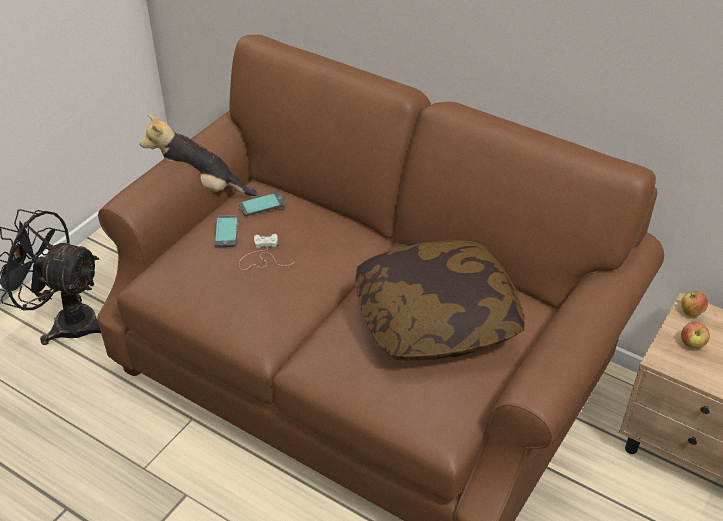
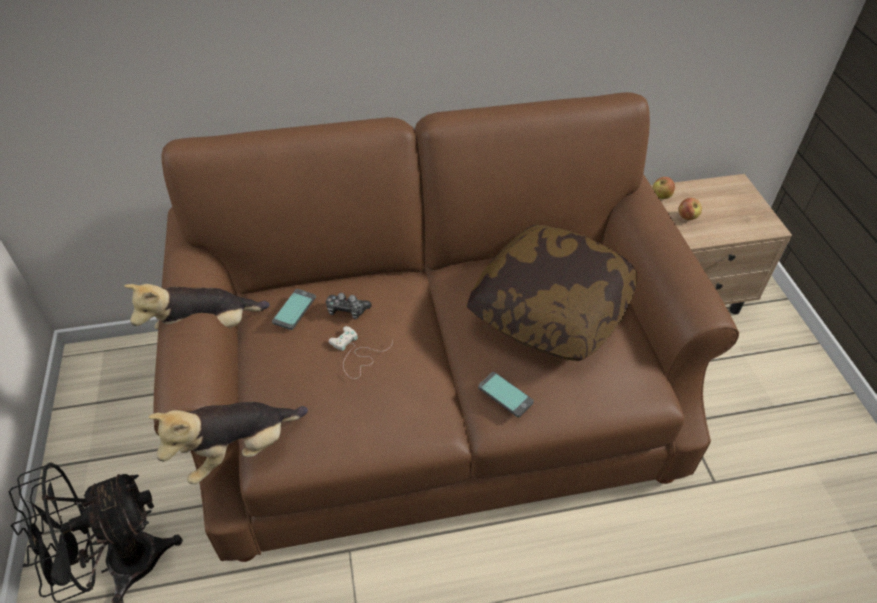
camera: 45 degrees left, 5 degrees up
(133, 265) = (240, 451): none -> plush toy
(226, 232) = (295, 355): phone -> phone (505, 394)
(293, 226) = (347, 310): none -> game controller

